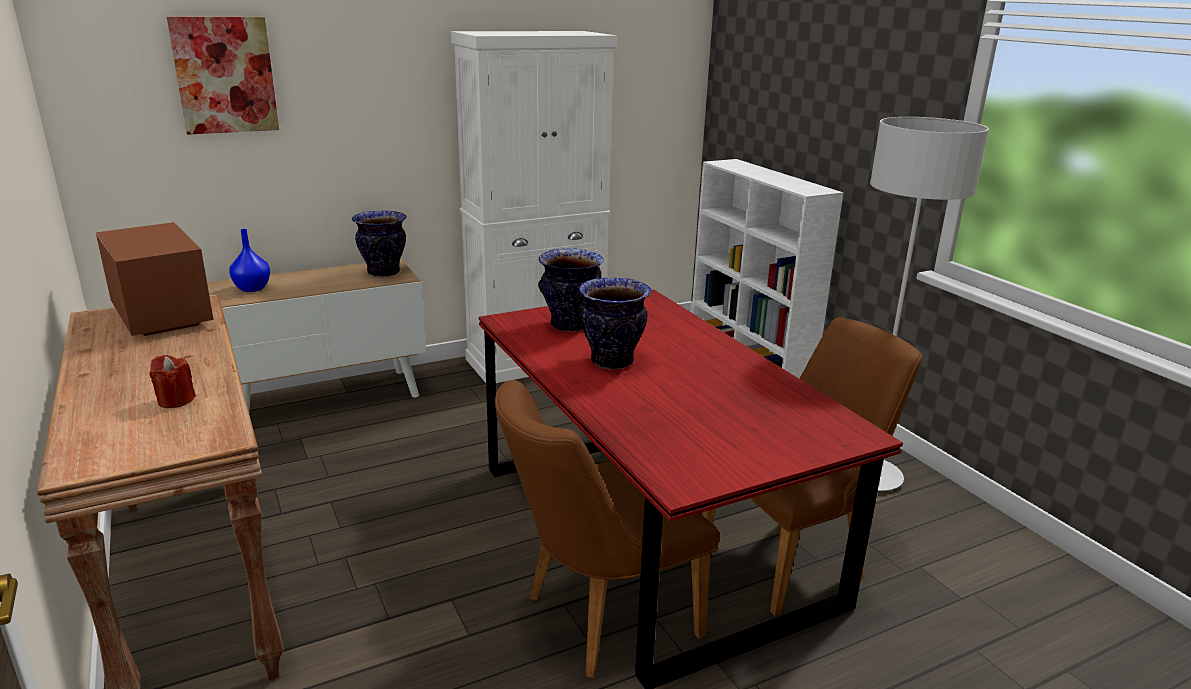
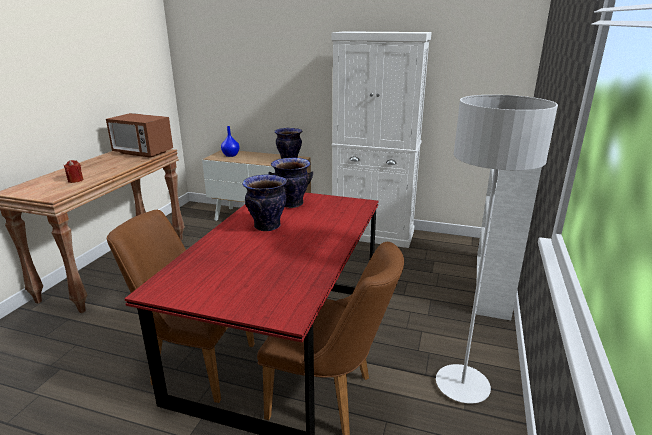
camera: 45 degrees right, 0 degrees up
(163, 317) = (143, 153): microwave -> microwave turned 105 degrees clockwise
(225, 75) = (236, 52): picture -> none

